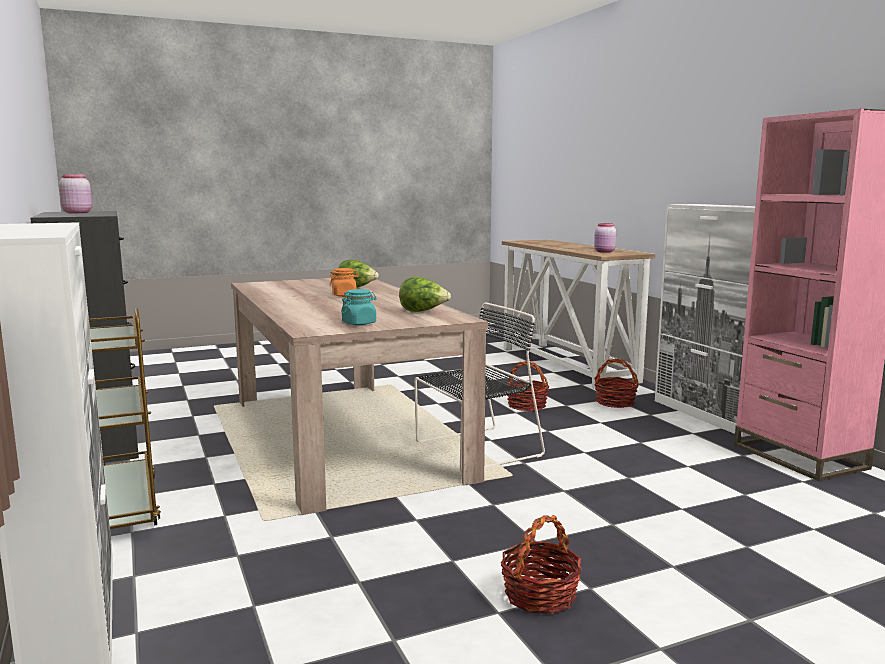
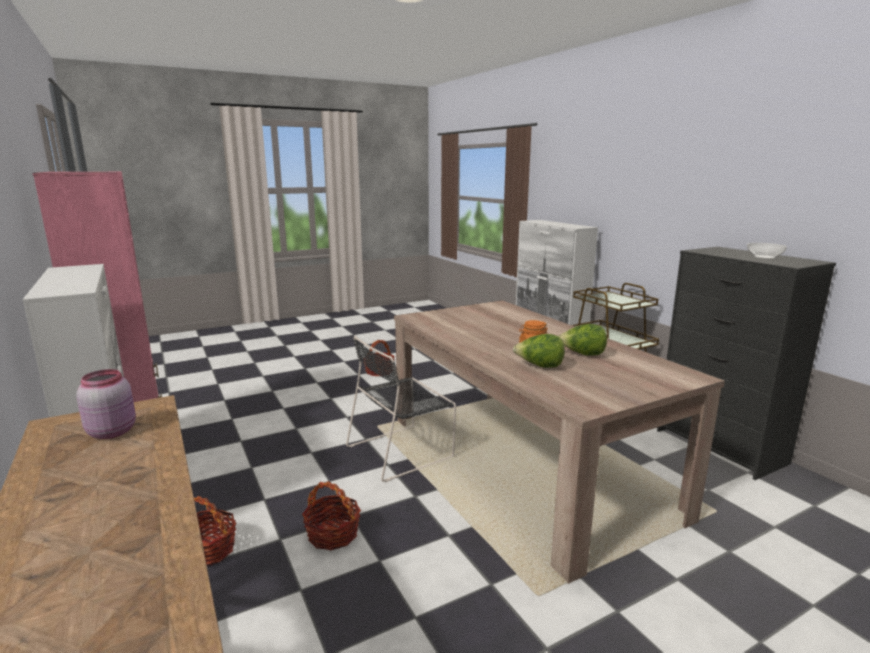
camera: 175 degrees right, 5 degrees up
(77, 213) = (765, 257): pink jar -> bowl
(359, 323) = (477, 311): turquoise jar -> none
(423, 312) = (441, 323): lettuce -> lettuce (582, 354)

